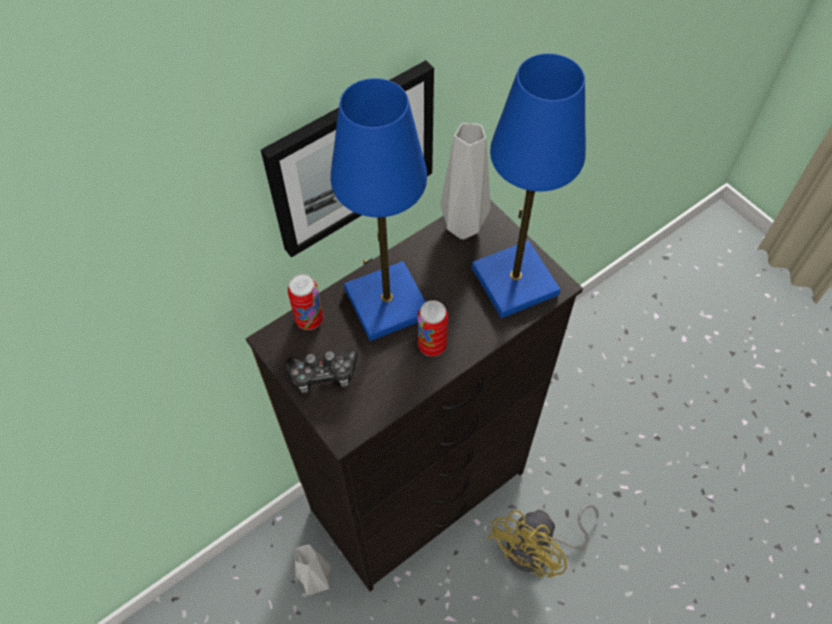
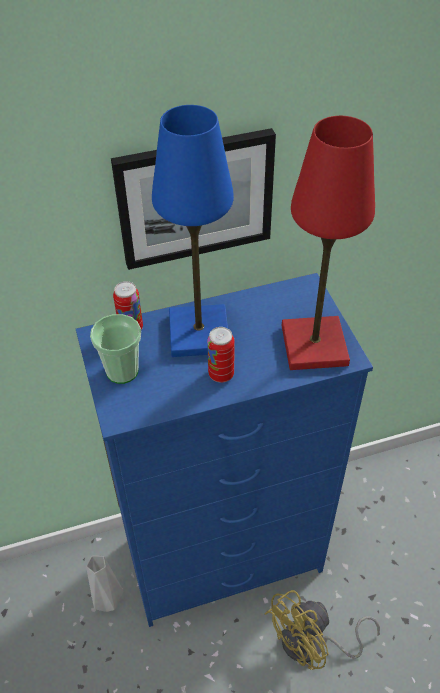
camera: 20 degrees right, 10 degrees down
(323, 375) = (122, 371): game controller -> cup
(420, 491) = (225, 557): black dresser -> blue dresser
(462, 228) = (287, 295): grey vase -> none
(514, 281) = (313, 345): blue table lamp -> red table lamp

